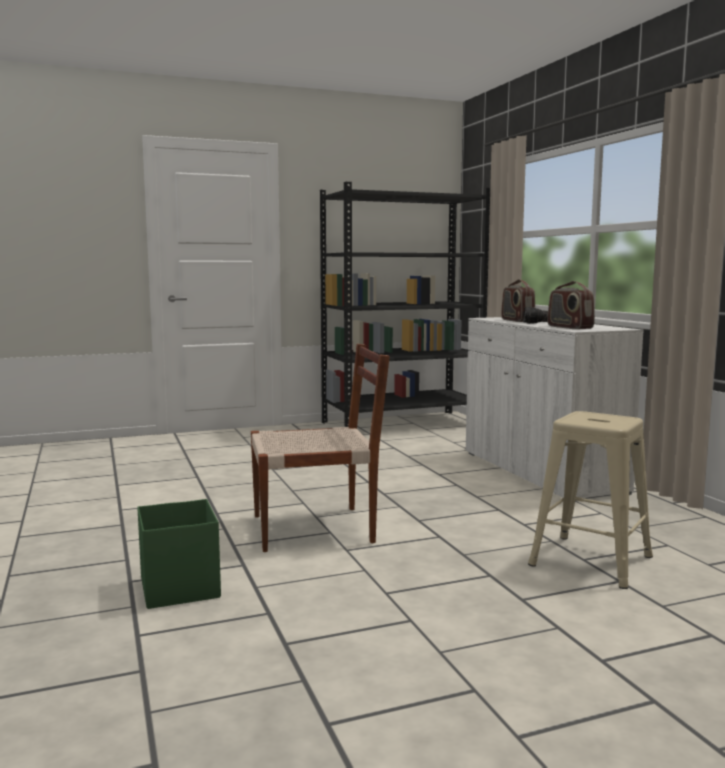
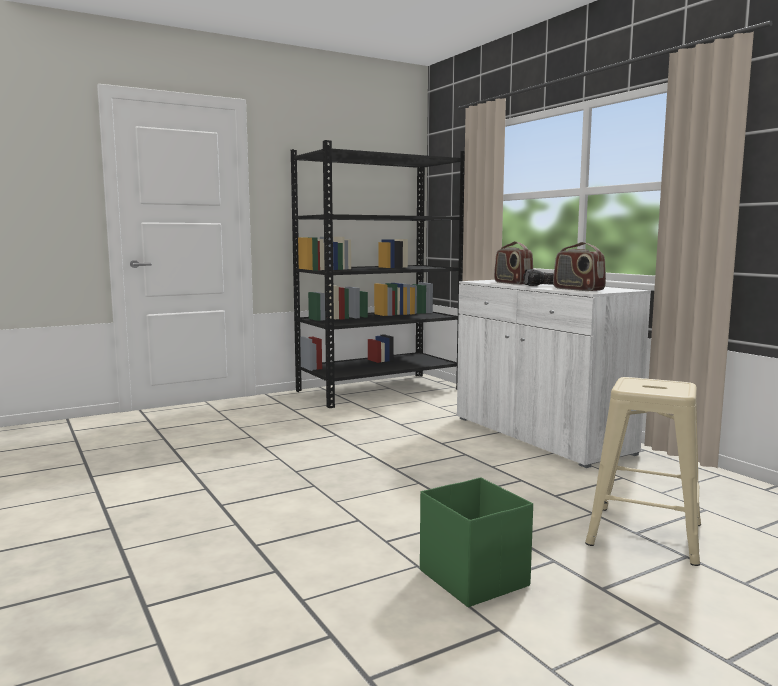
camera: 10 degrees left, 0 degrees up
(180, 587) = (210, 609): green storage box -> green storage box (473, 577)
(316, 529) = (342, 517): chair -> none

